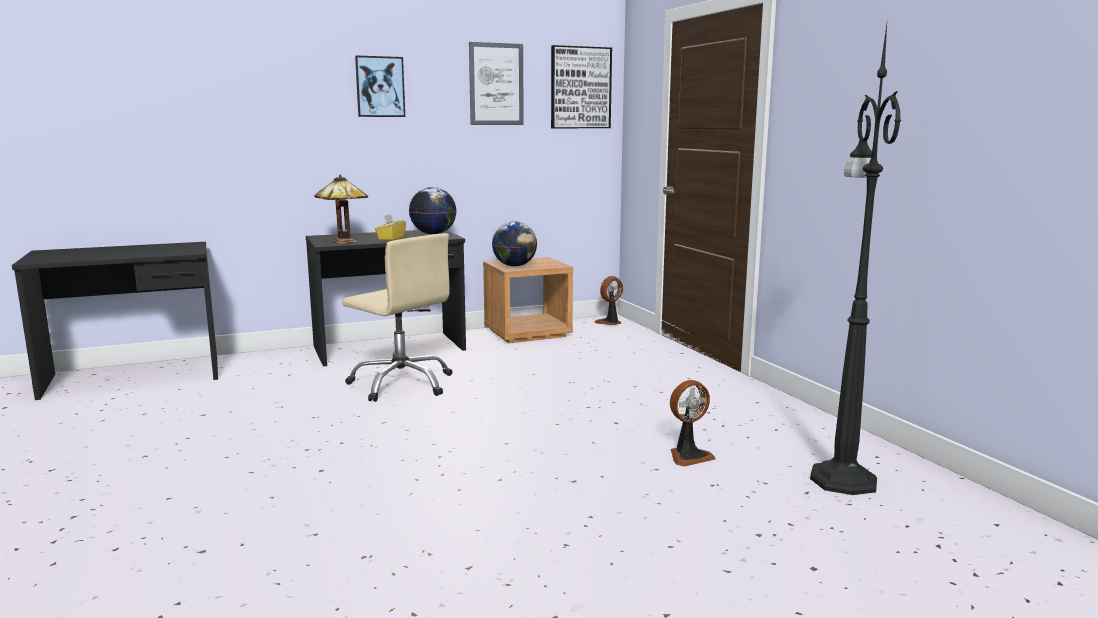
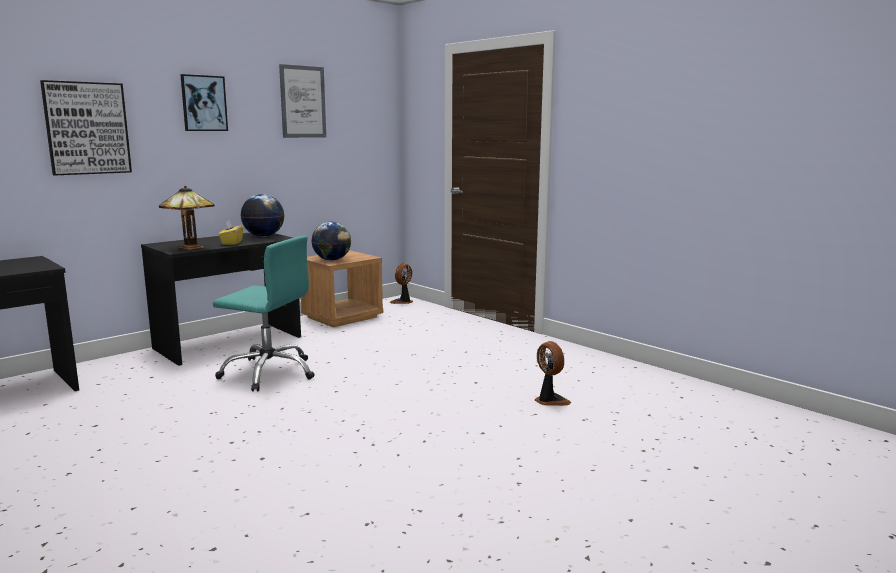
camera: 20 degrees left, 0 degrees up
(402, 384) = (269, 372): beige office chair -> turquoise office chair
(580, 88) = (369, 105): picture -> picture (87, 128)
(688, 456) = (550, 400): fan -> fan turned 75 degrees counterclockwise
(842, 478) = (663, 401): black floor lamp -> none

